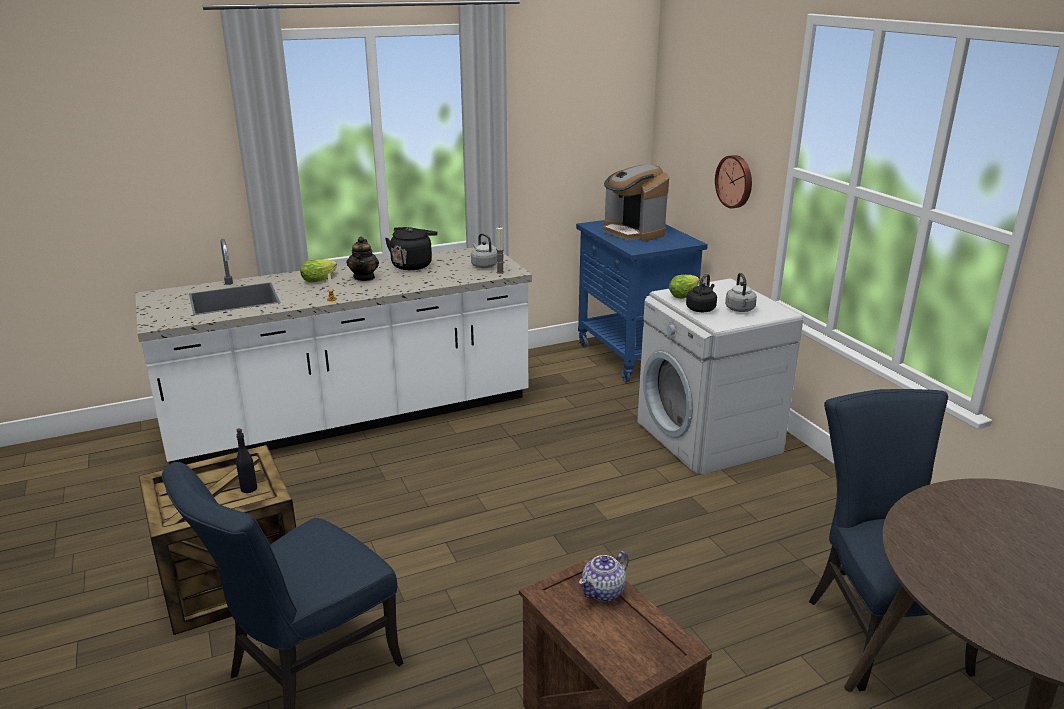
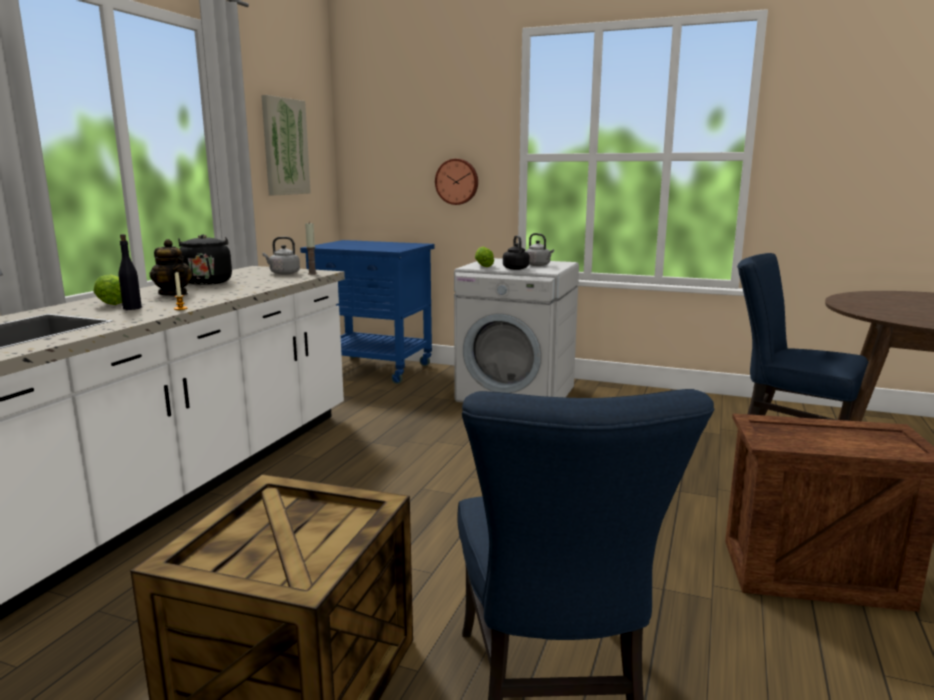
camera: 45 degrees left, 10 degrees down
(249, 488) = (324, 515): black bottle -> black bottle (132, 308)
(571, 124) = (285, 147): none -> picture
(604, 591) = (790, 426): teapot -> none
(633, 232) = (363, 245): coffee machine -> none

